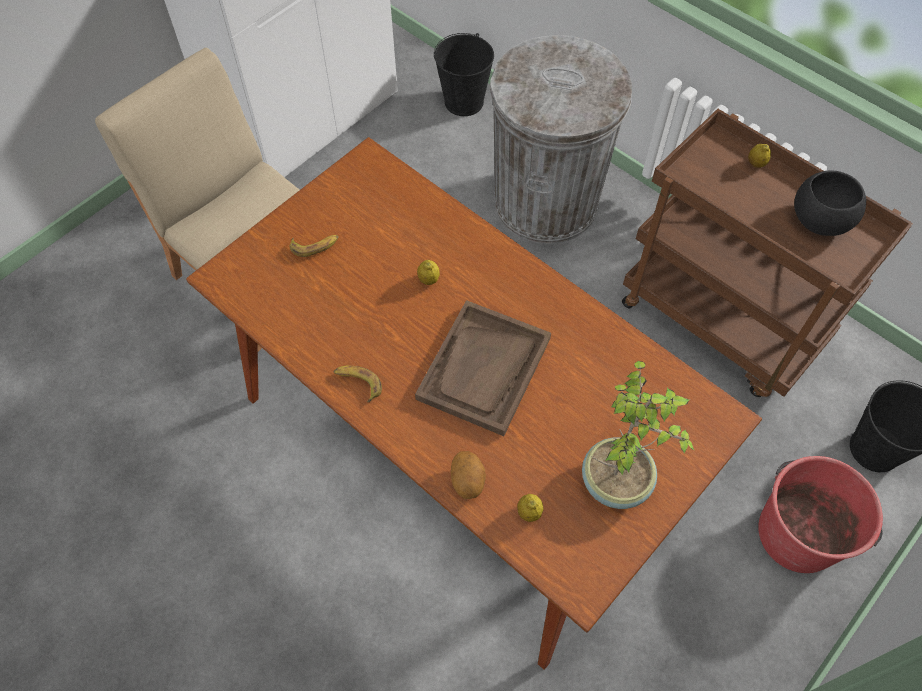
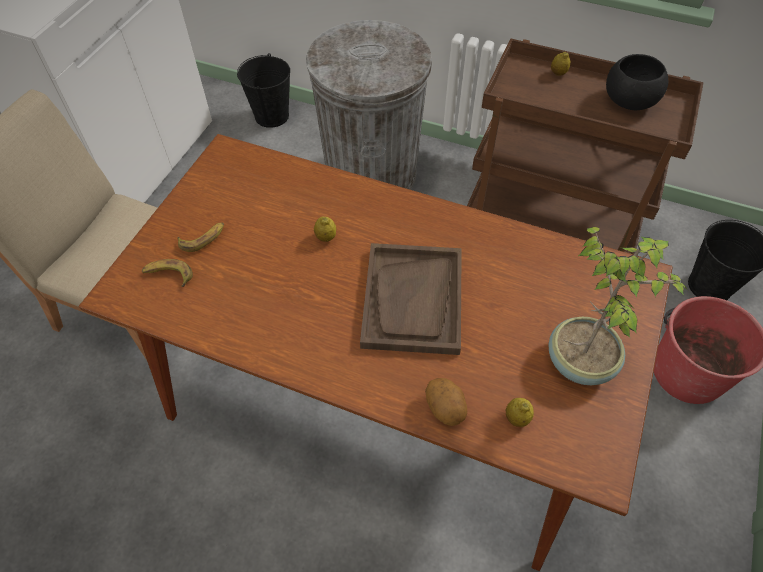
camera: 20 degrees left, 5 degrees down
(358, 383) = (297, 351): banana -> banana (168, 275)

